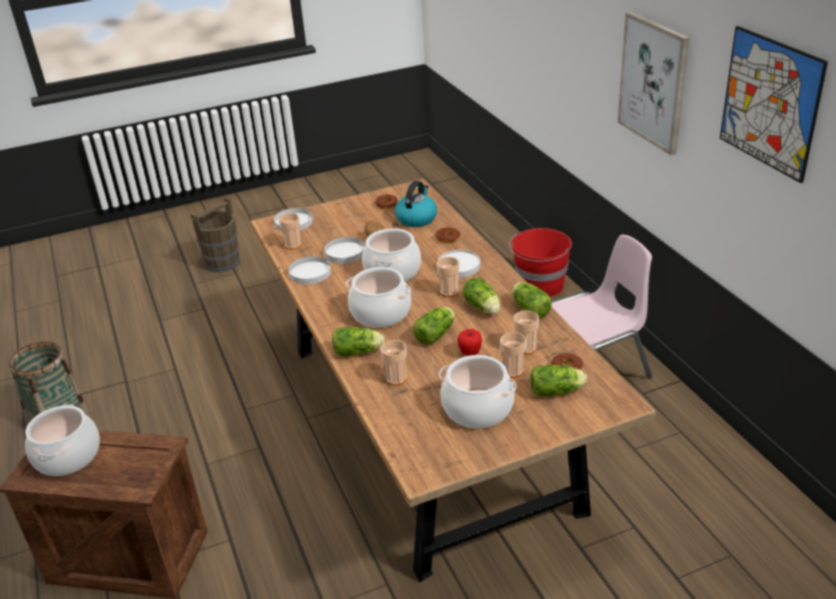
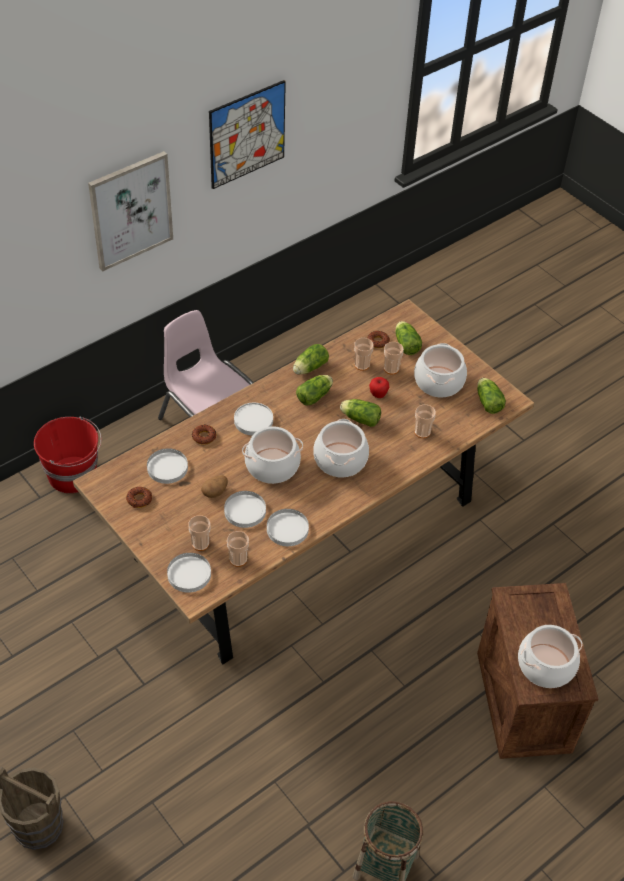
camera: 110 degrees left, 15 degrees up
(359, 352) = (397, 461): lettuce -> lettuce (488, 401)
(416, 218) = (167, 468): kettle -> white plate
(449, 292) = (296, 421): cup -> cup (200, 544)

